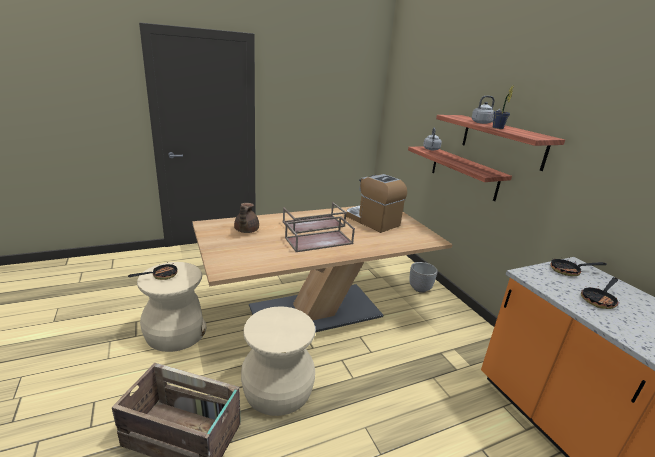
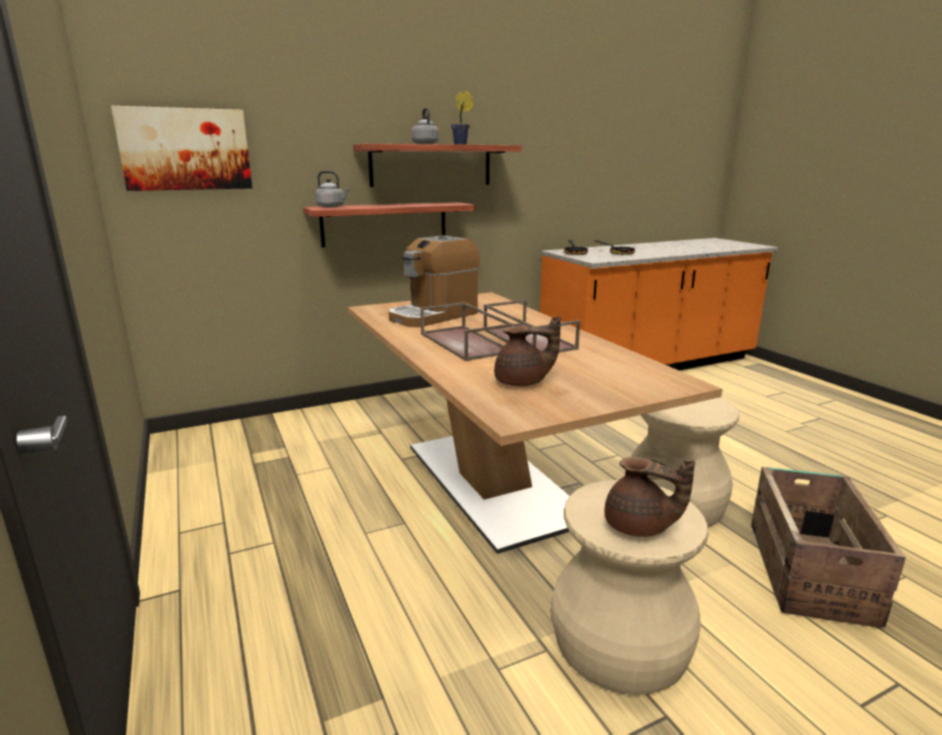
camera: 90 degrees left, 5 degrees down
(161, 275) = (639, 527): frying pan -> brown teapot
(403, 104) = (185, 149): none -> picture
(419, 289) = (412, 405): planter -> none

